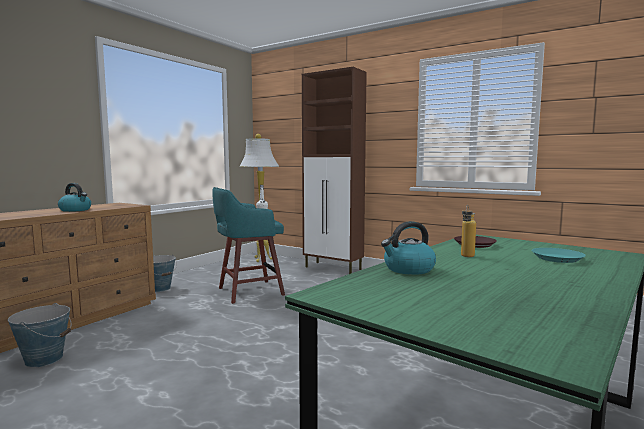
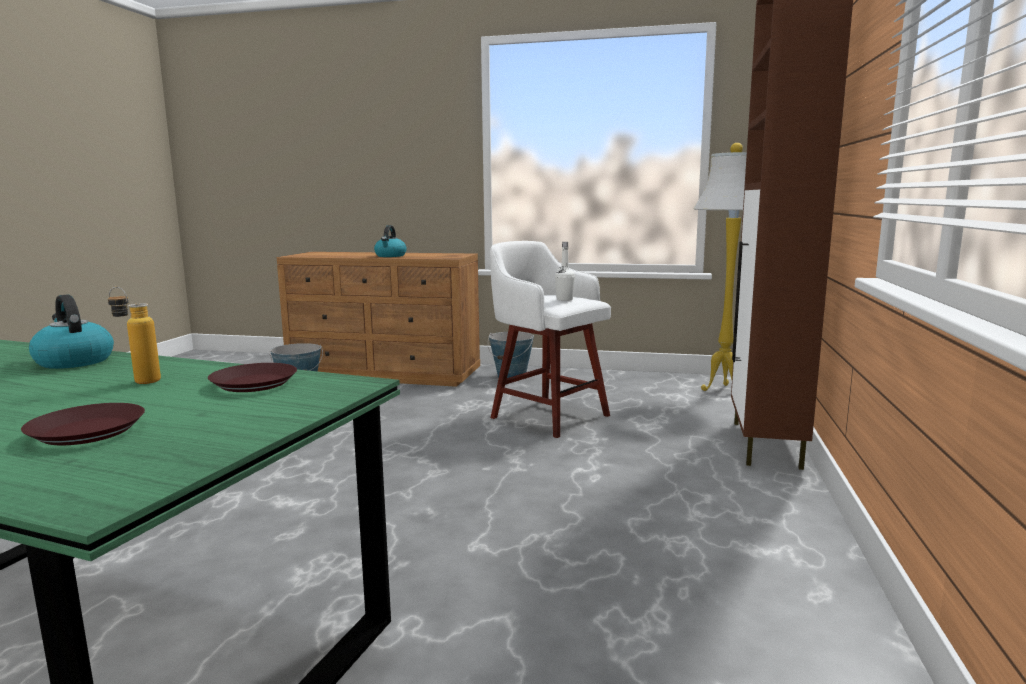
camera: 70 degrees right, 5 degrees up
(248, 292) = (547, 416): turquoise stool -> white stool
(557, 258) = (88, 432): turquoise plate -> brown plate

